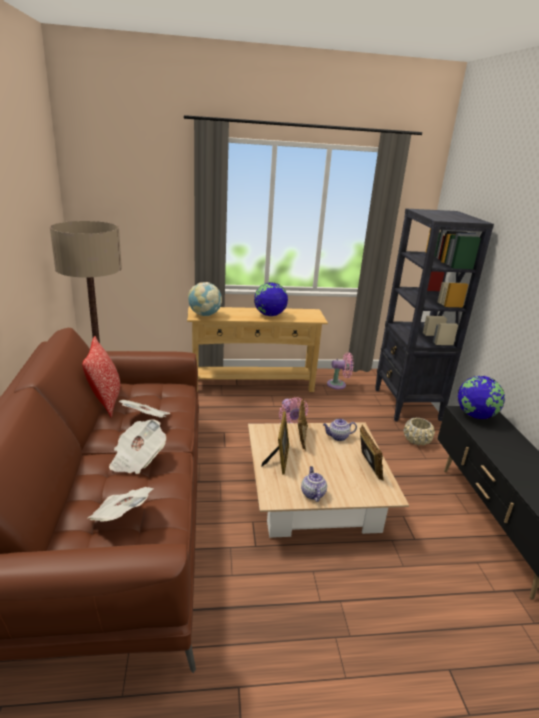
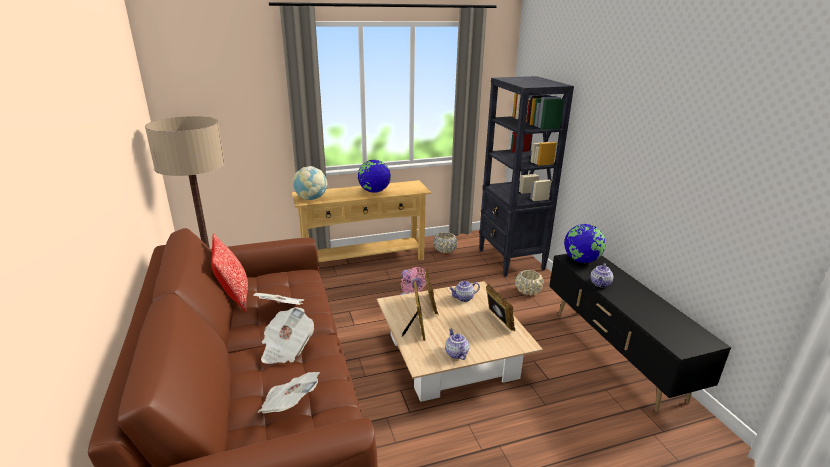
camera: 10 degrees left, 0 degrees up
(338, 385) = (445, 250): pink fan -> beige planter
(490, 444) = (600, 284): none -> teapot

